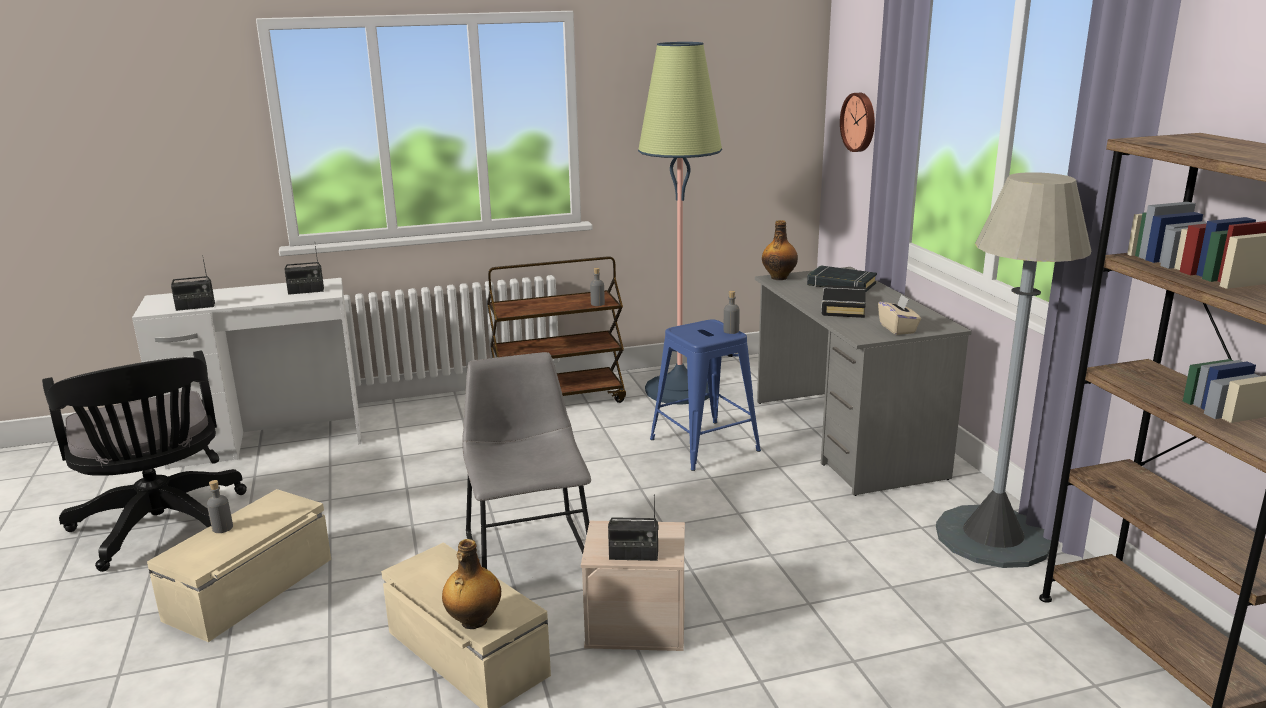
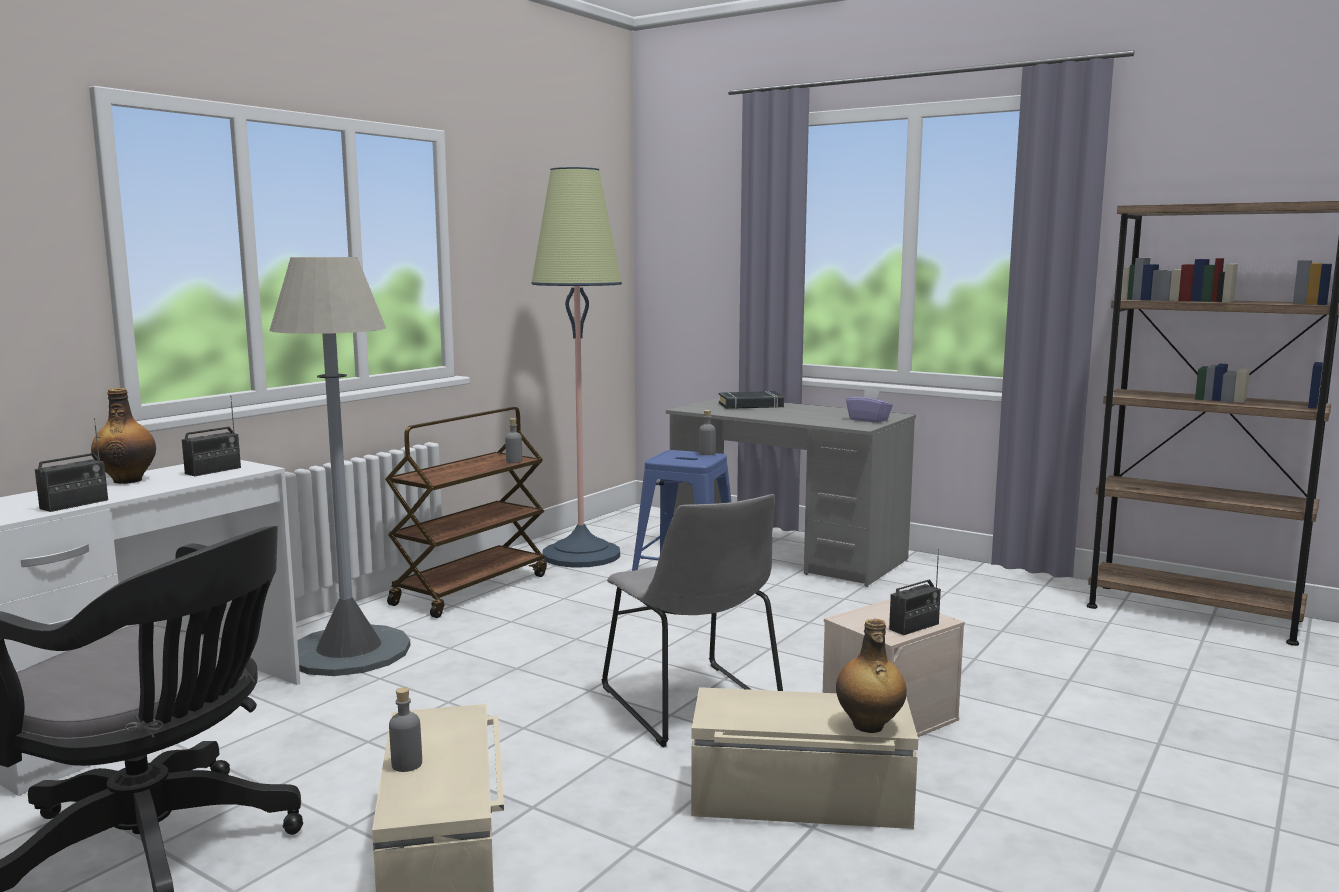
camera: 40 degrees left, 10 degrees down
(528, 553) = (694, 706): grey chair -> grey chair turned 150 degrees counterclockwise
(779, 277) = (689, 408): bottle -> bottle (128, 480)
(843, 306) = (793, 415): black book -> none
(860, 122) = (696, 261): wall clock -> none
(898, 329) = (869, 420): beige tissue box -> purple tissue box
(993, 537) = (998, 584): grey floor lamp -> grey floor lamp (349, 651)

